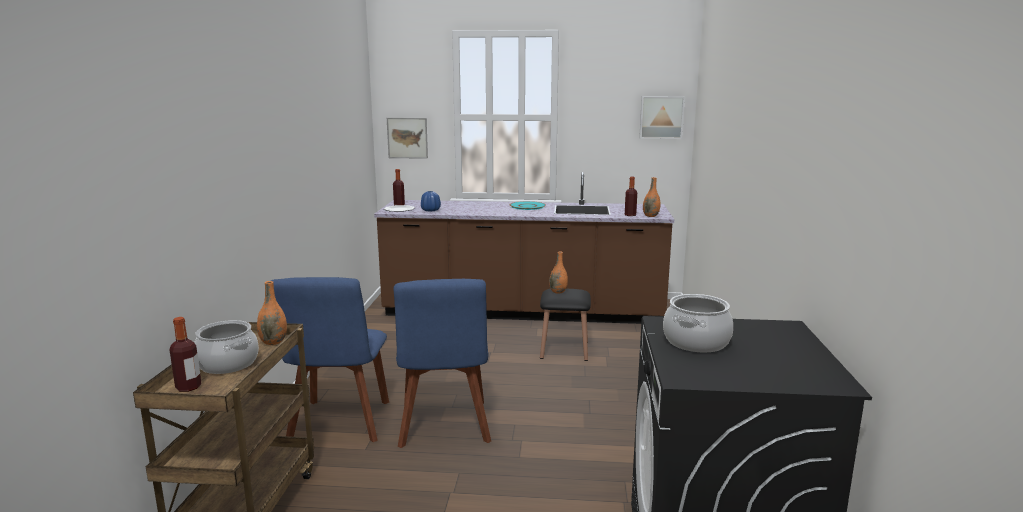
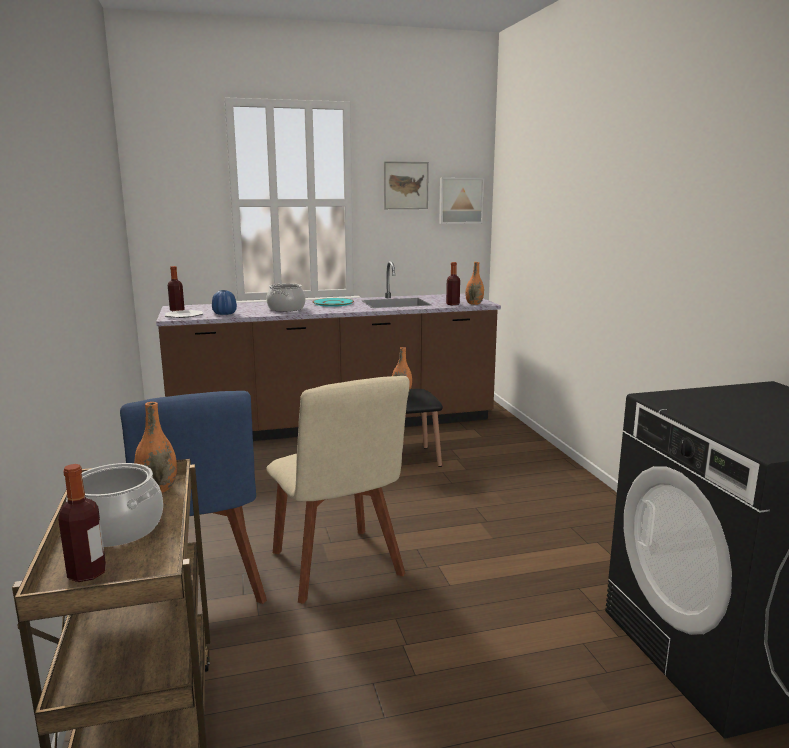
camera: 20 degrees left, 0 degrees up
(407, 138) = (172, 229): picture -> picture (405, 185)
(444, 427) = (338, 567): blue chair -> beige chair
(696, 342) = (720, 412): cooking pot -> cooking pot (286, 309)

